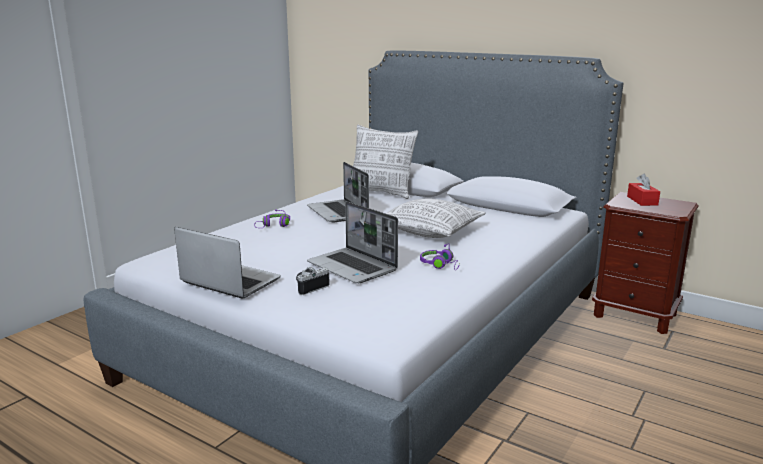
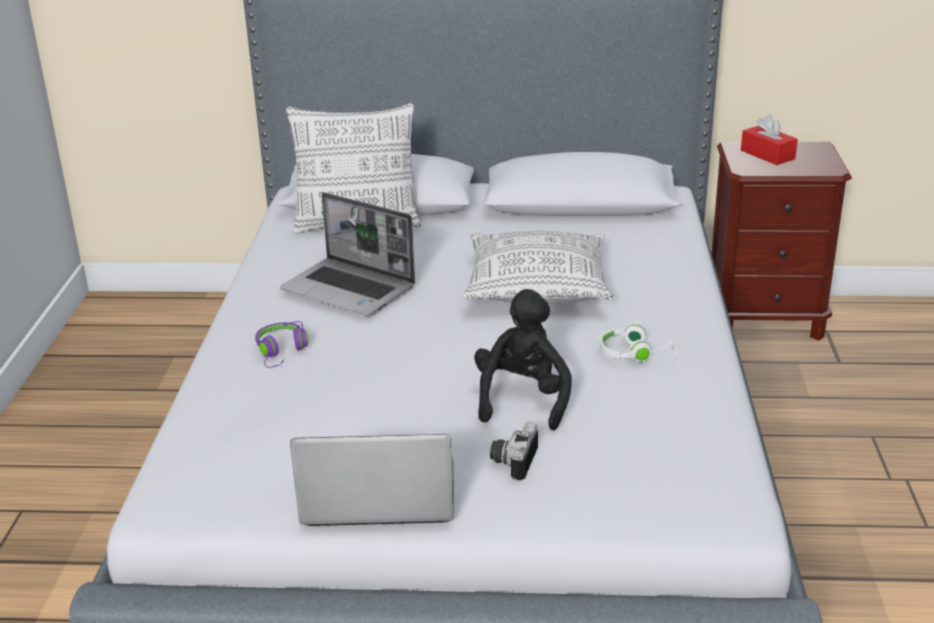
camera: 30 degrees left, 10 degrees up
(353, 267) = (523, 399): laptop -> black plush toy
(440, 265) = (635, 354): purple headphones -> white headphones

